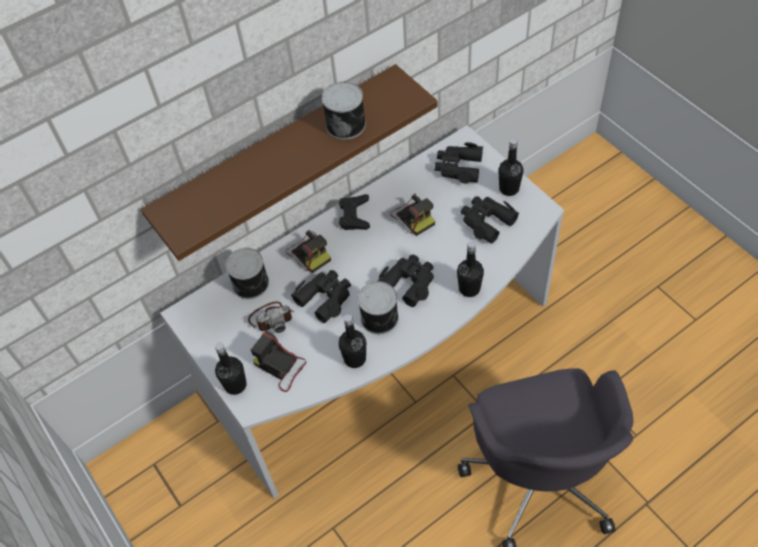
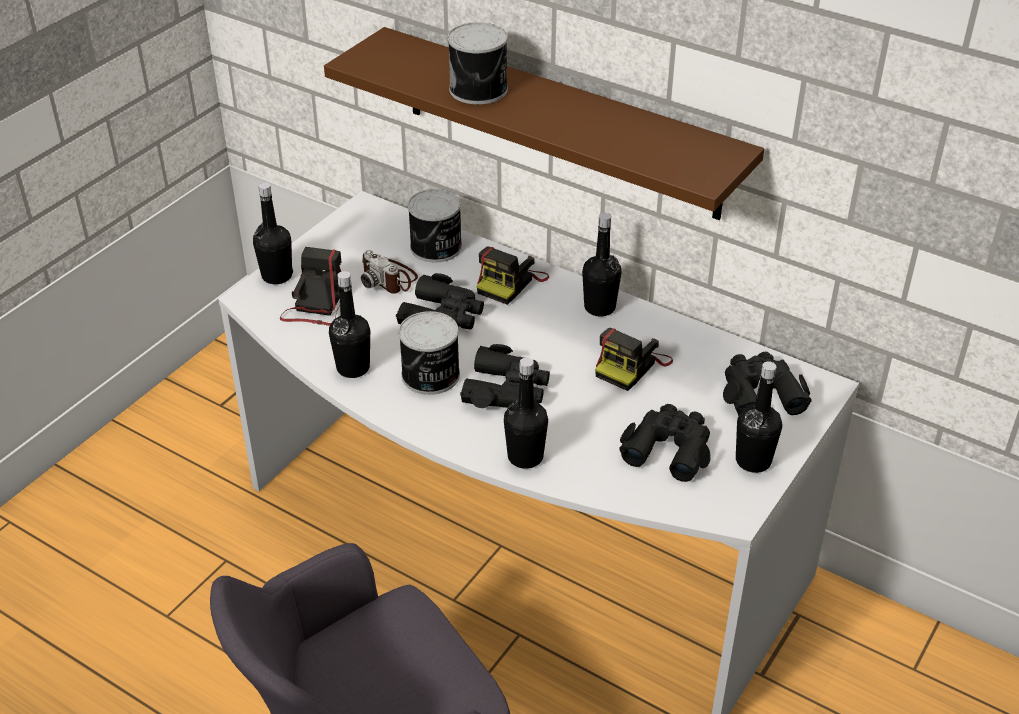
camera: 65 degrees right, 15 degrees down
(346, 124) = (611, 132): can -> can (480, 89)
(354, 215) = (599, 307): black game controller -> black bottle

